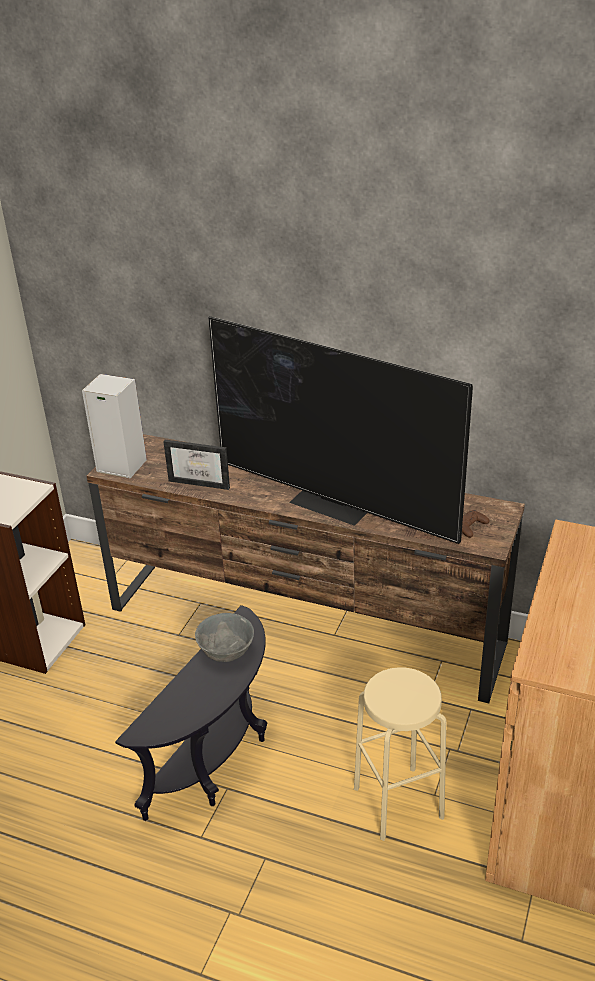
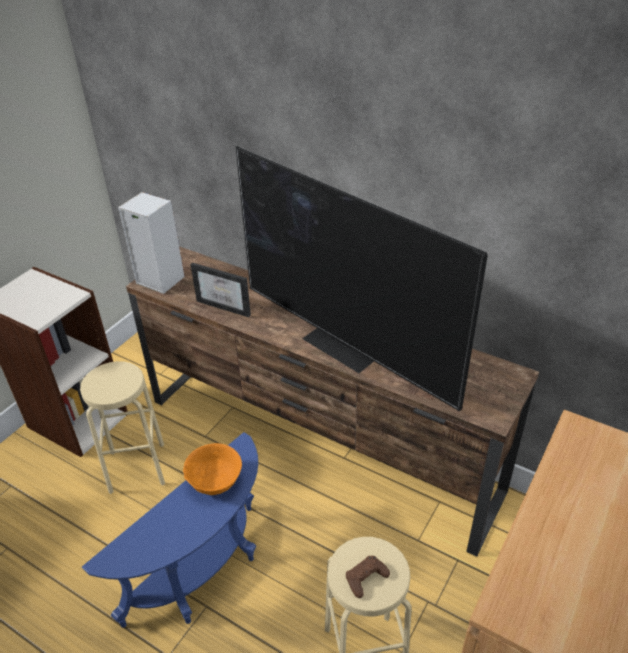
camera: 10 degrees right, 5 degrees up
(113, 674) = (137, 467): none -> beige stool
(216, 761) = (204, 574): black side table -> blue side table
(227, 652) = (216, 482): grey bowl -> orange bowl
(470, 527) = (476, 391): brown game controller -> brown game controller (366, 578)

